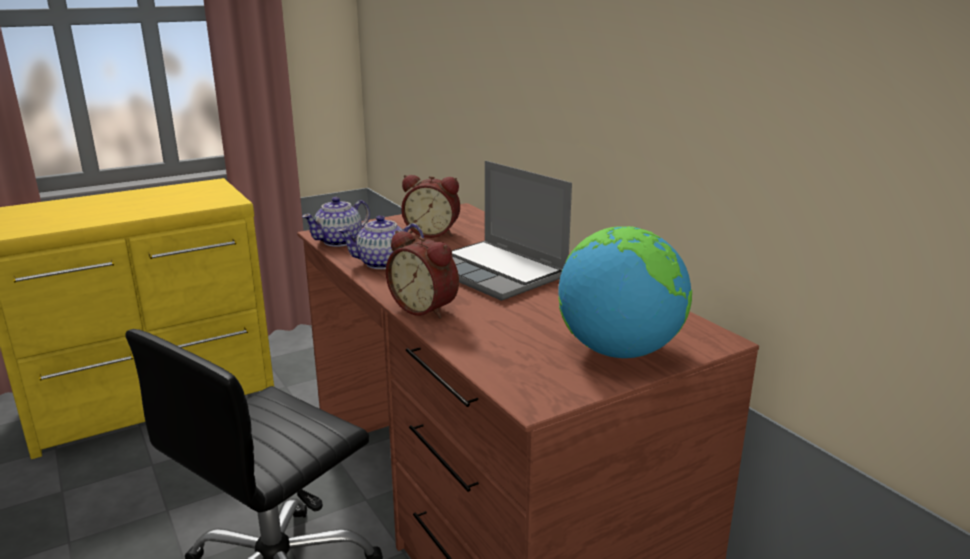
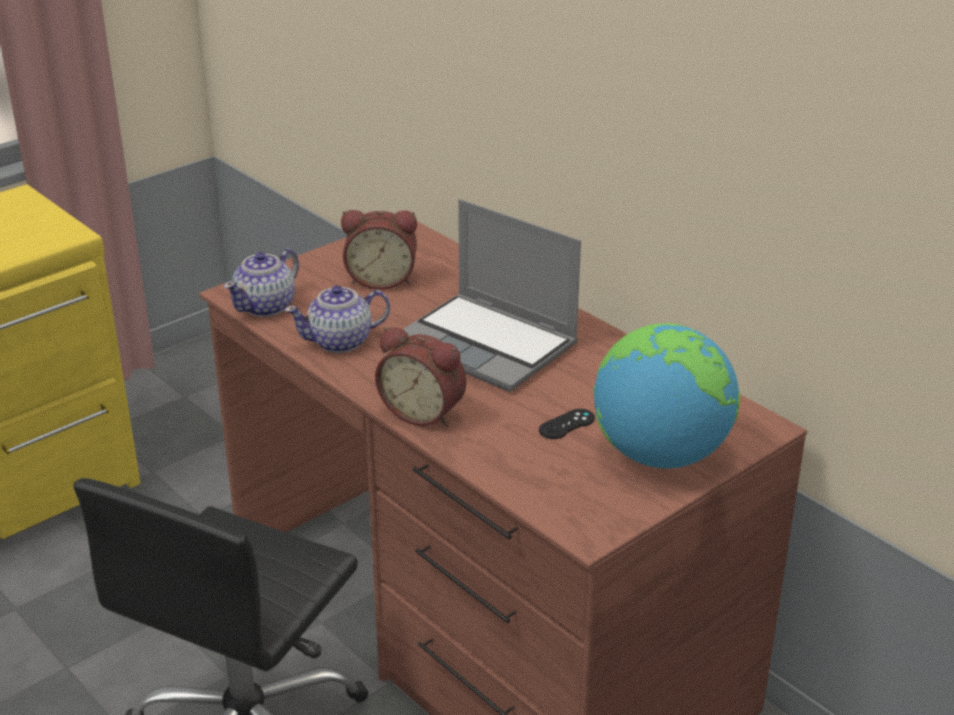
camera: 10 degrees left, 10 degrees up
(542, 324) = (567, 424): none -> black game controller

